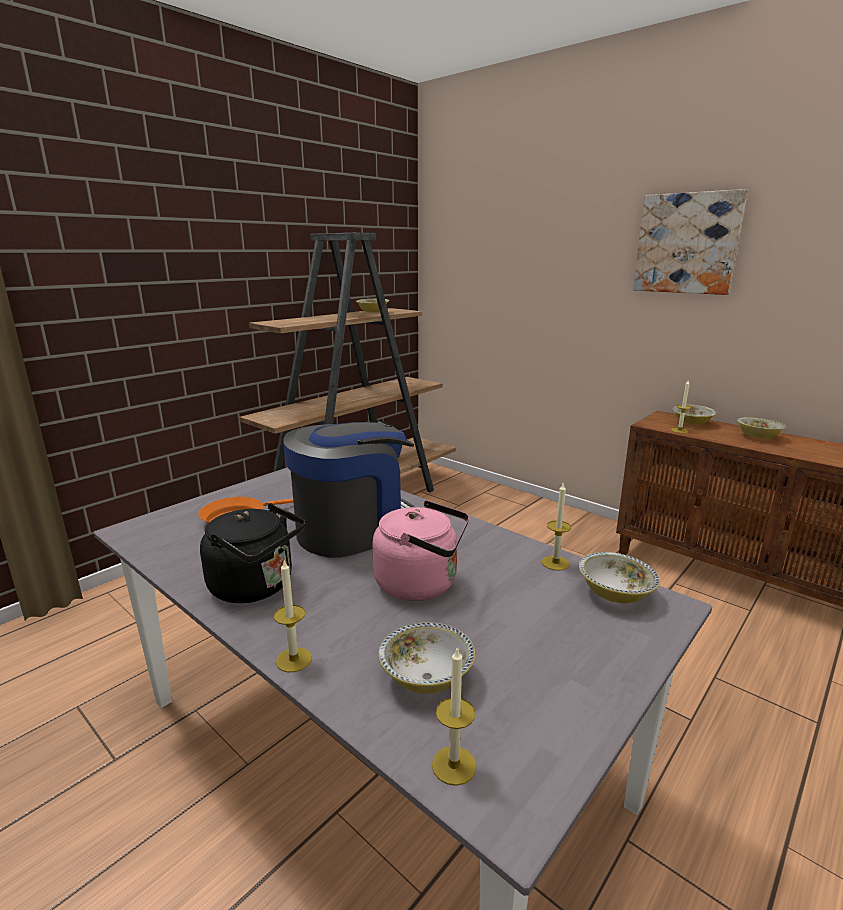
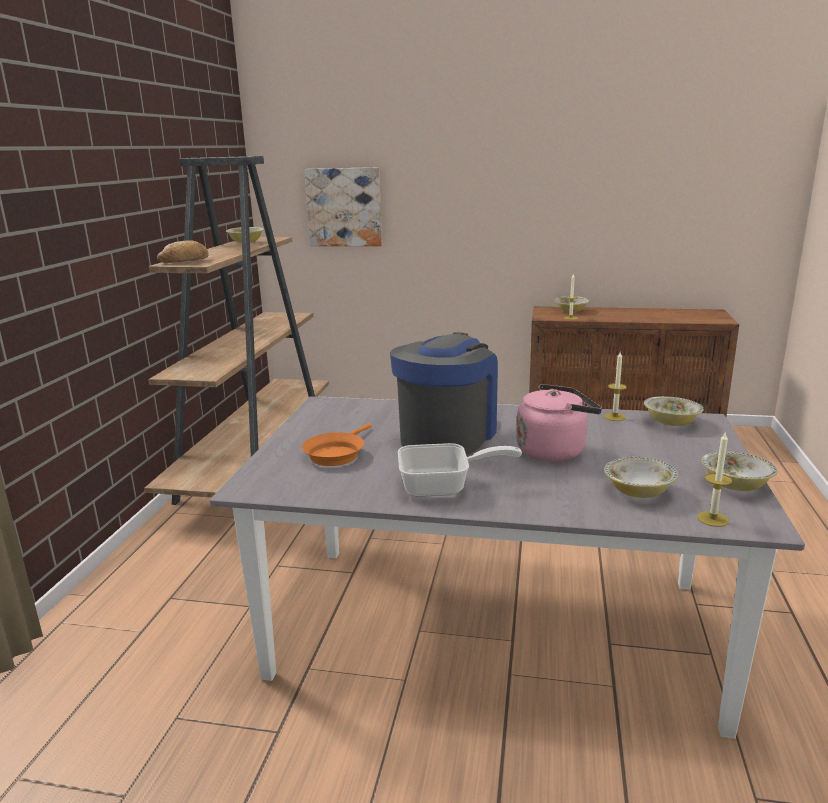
camera: 30 degrees left, 0 degrees up
(256, 587) = (444, 487): black kettle -> frying pan
(280, 321) = (184, 261): none -> bread
(294, 659) = (548, 511): candle -> none
(687, 243) = (541, 158): picture -> picture (344, 207)
(758, 436) = (624, 313): bowl -> bowl (735, 485)

